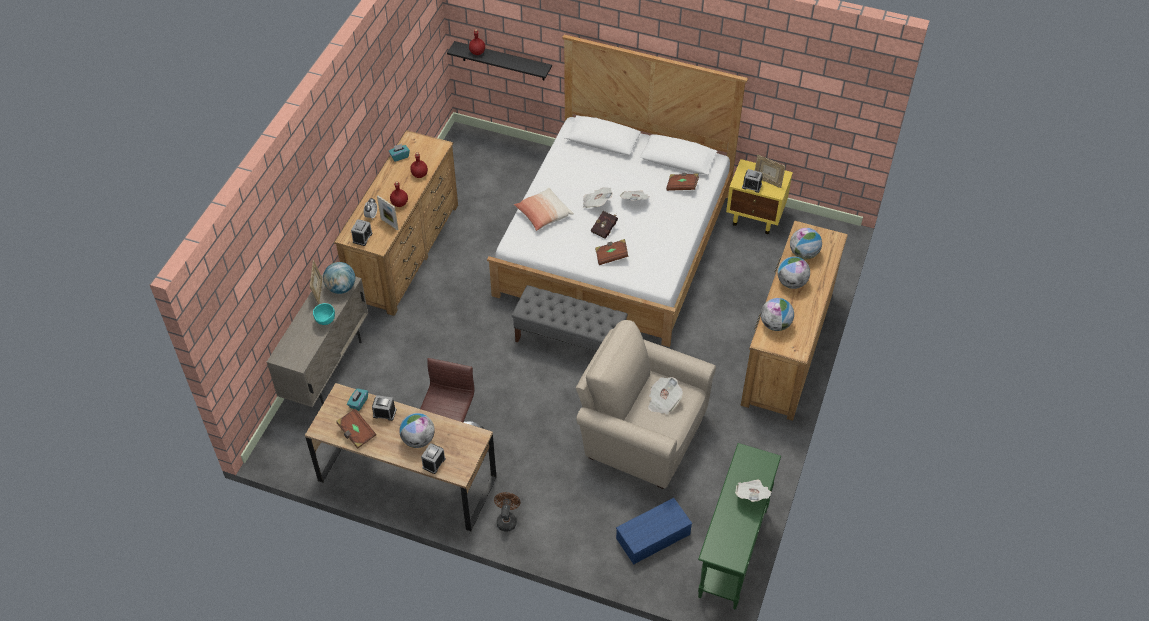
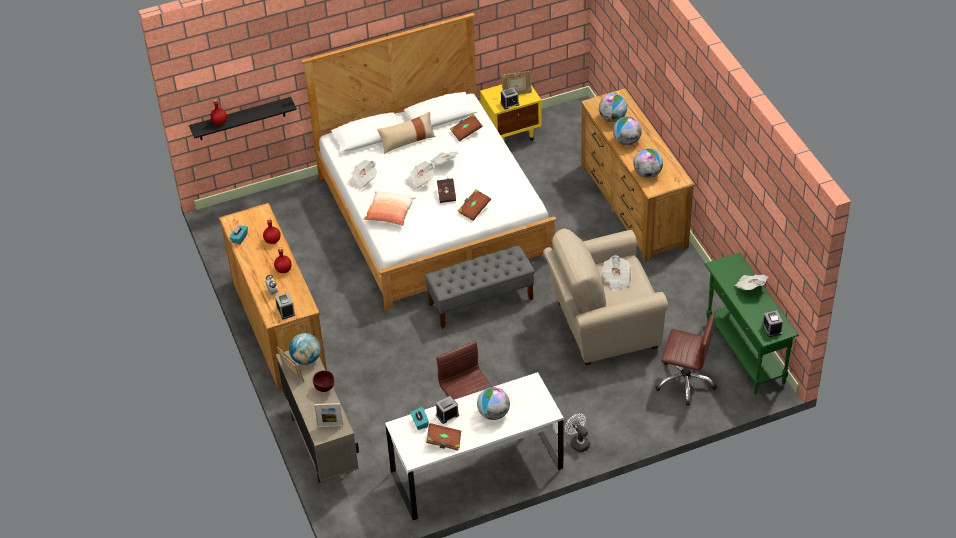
camera: 40 degrees left, 5 degrees down
(325, 322) = (325, 389): turquoise bowl -> brown bowl
(389, 224) = (294, 288): picture frame -> picture frame (330, 426)
(407, 479) = (476, 470): brown desk -> white desk
(434, 463) = (523, 419): alarm clock -> alarm clock (771, 329)
(507, 519) = (578, 442): brown fan -> white fan
(555, 173) = (362, 180): none -> newspaper
(627, 163) = (407, 141): none -> beige pillow
(652, 537) = (685, 381): blue storage box -> brown office chair

